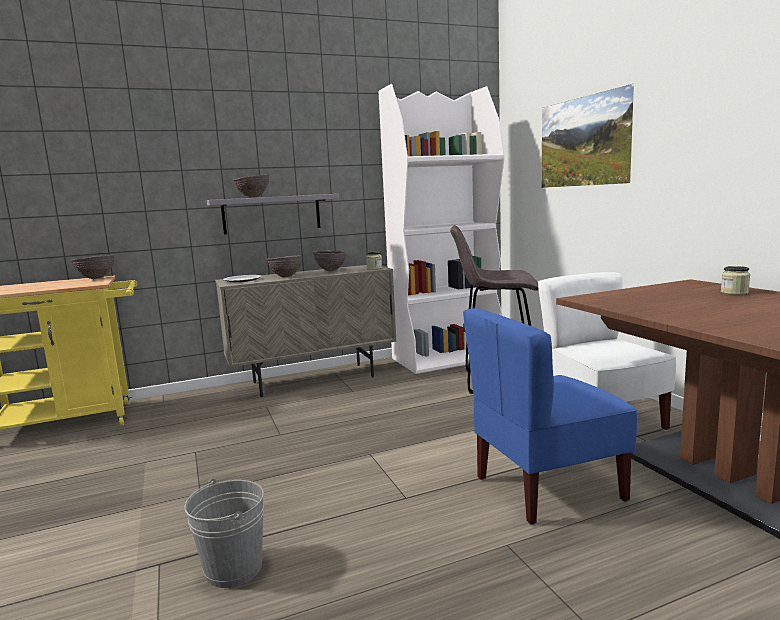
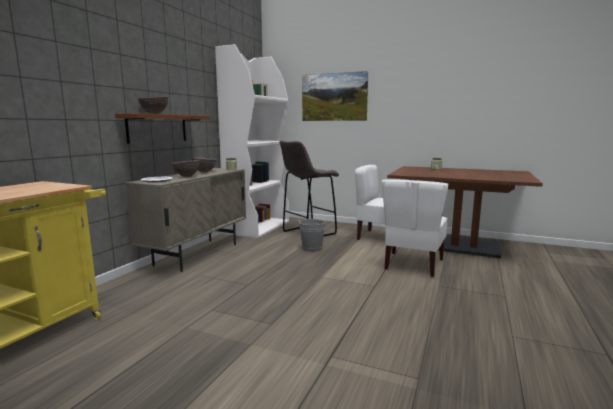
camera: 45 degrees left, 0 degrees up
(96, 278) = (40, 184): brown bowl -> none
(233, 568) = (369, 338): grey bucket -> grey bucket (312, 248)
(272, 214) = (157, 128): grey shelf -> brown shelf
(546, 488) = (413, 265): blue chair -> white chair

